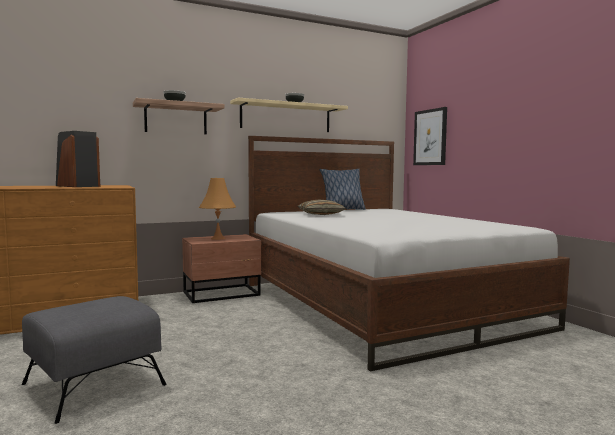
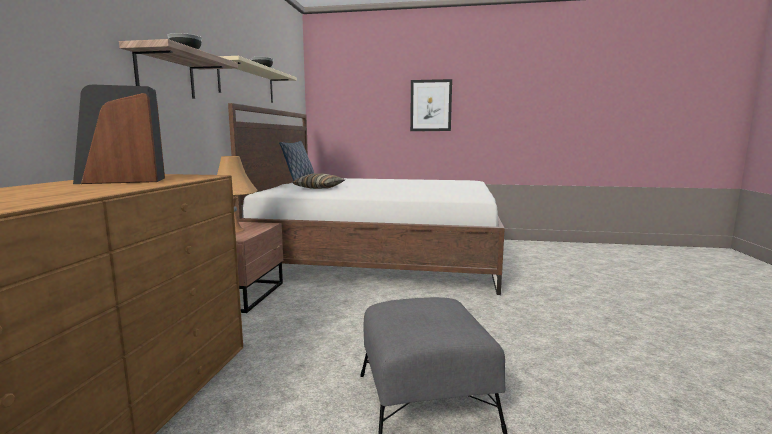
camera: 55 degrees left, 5 degrees up
(430, 137) = (341, 112): picture -> picture (431, 105)

